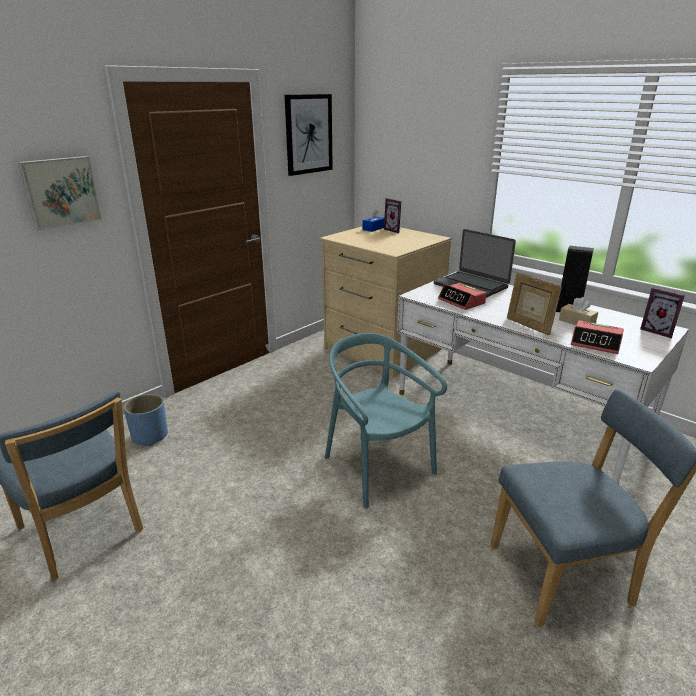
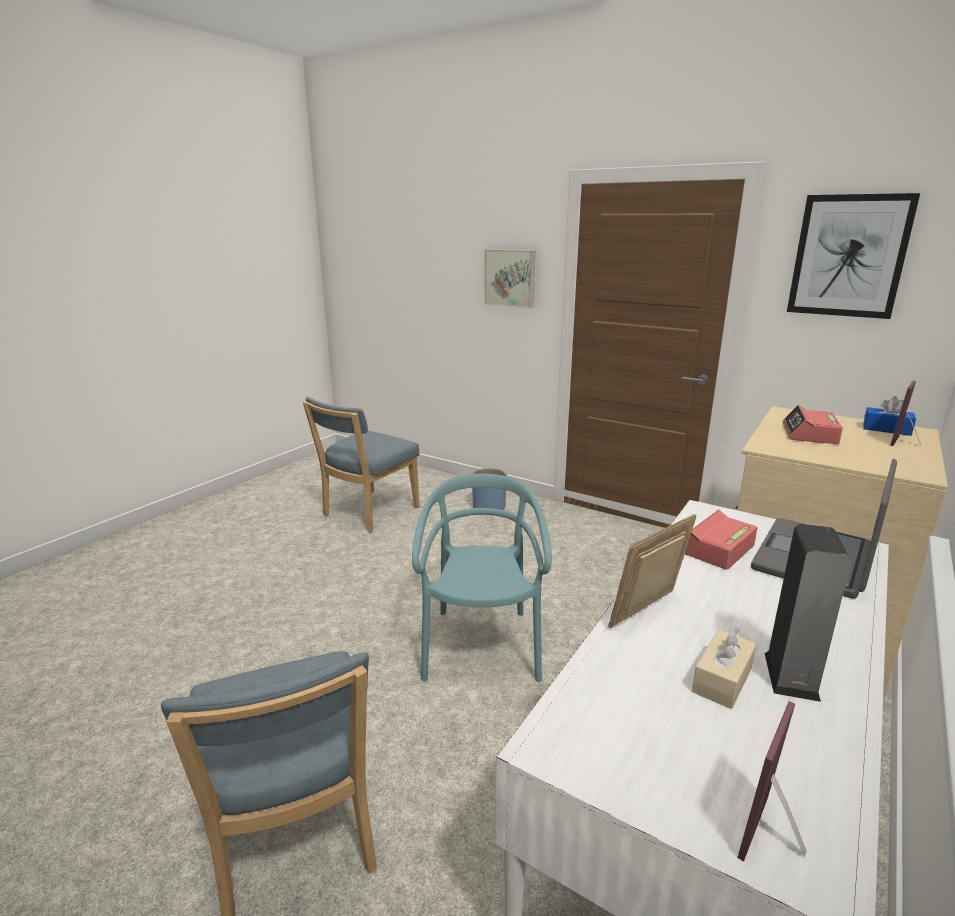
camera: 80 degrees right, 5 degrees down
(377, 468) = (481, 646): turquoise chair -> turquoise chair turned 45 degrees counterclockwise
(596, 343) = (611, 692): alarm clock -> alarm clock (809, 434)

